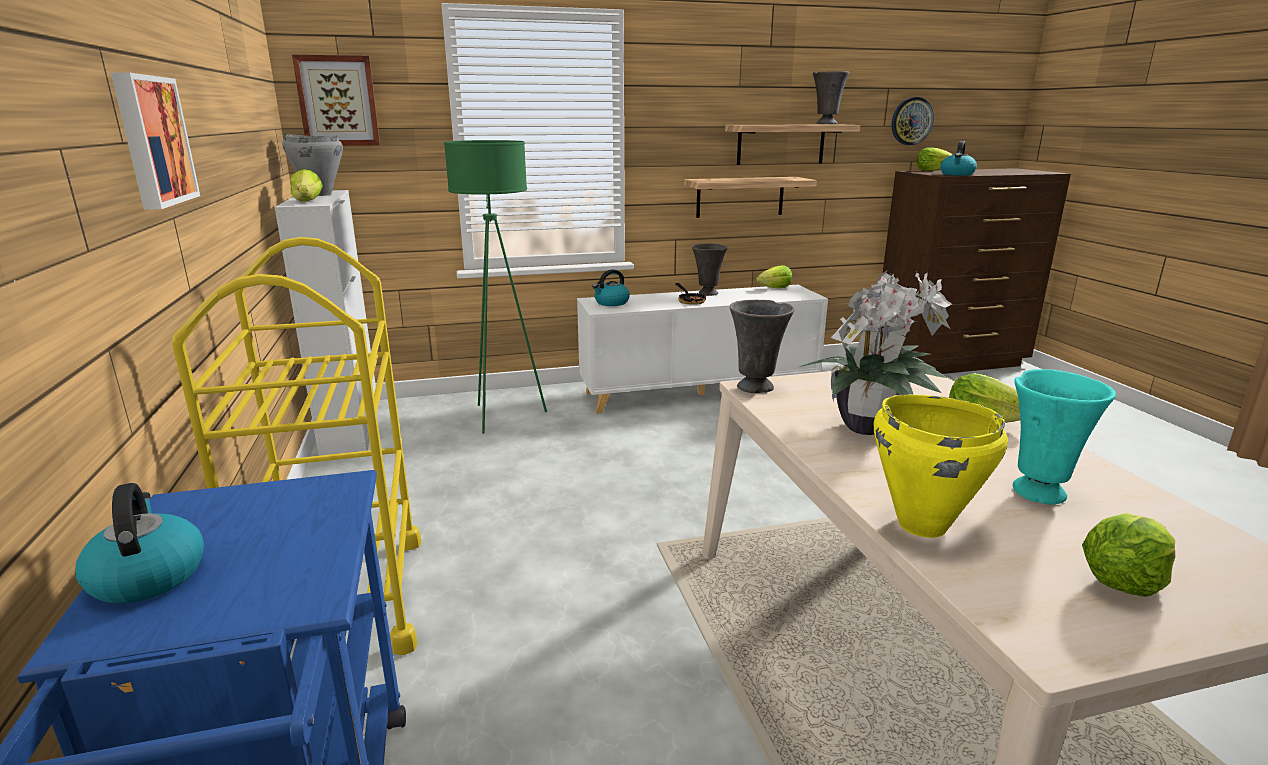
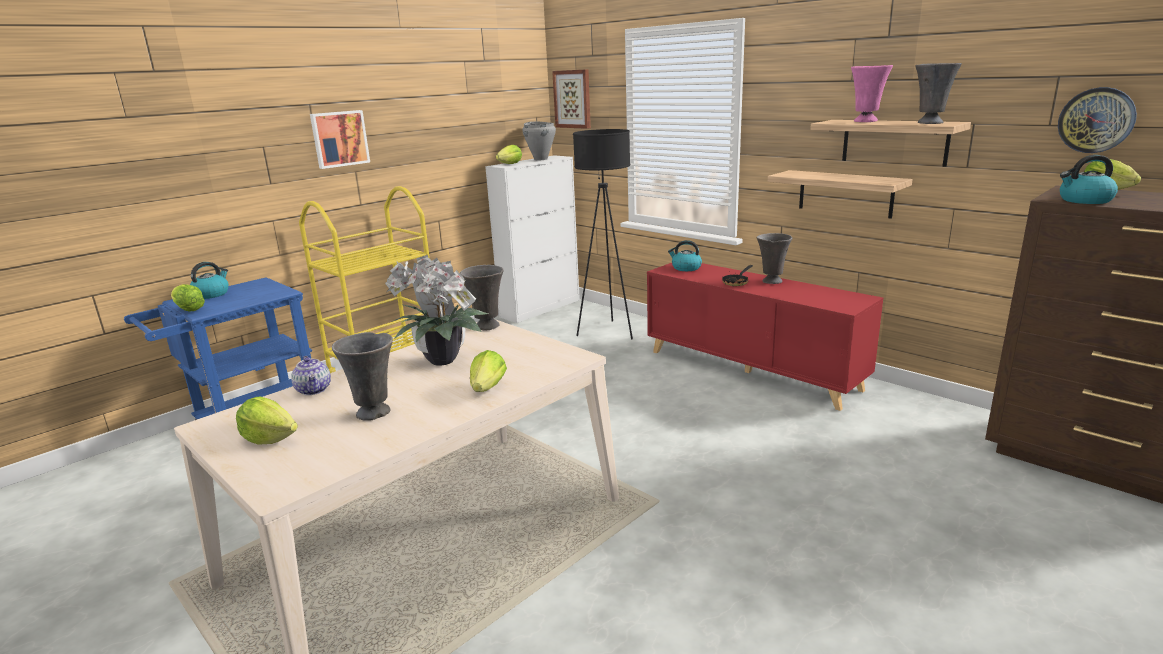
camera: 60 degrees right, 0 degrees up
(503, 416) = (607, 332): green floor lamp -> black floor lamp
(699, 392) = (751, 370): white cabinet -> red cabinet
(772, 124) = (866, 121): none -> pink vase
(775, 288) = (843, 294): lettuce -> lettuce (189, 309)
(921, 524) = (314, 390): yellow cooking pot -> teapot
(1039, 491) = (375, 413): turquoise vase -> grey vase

